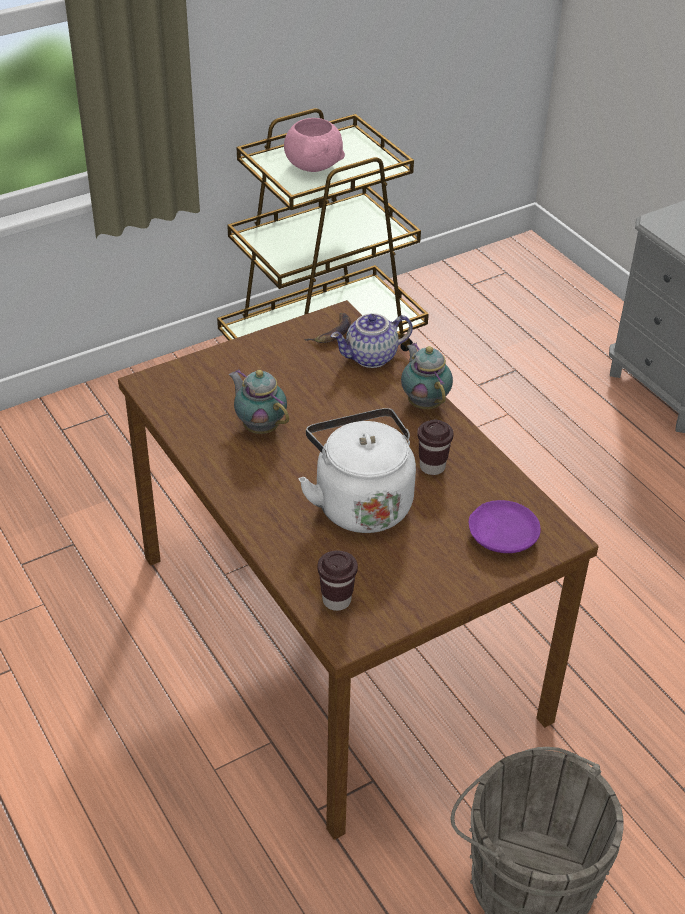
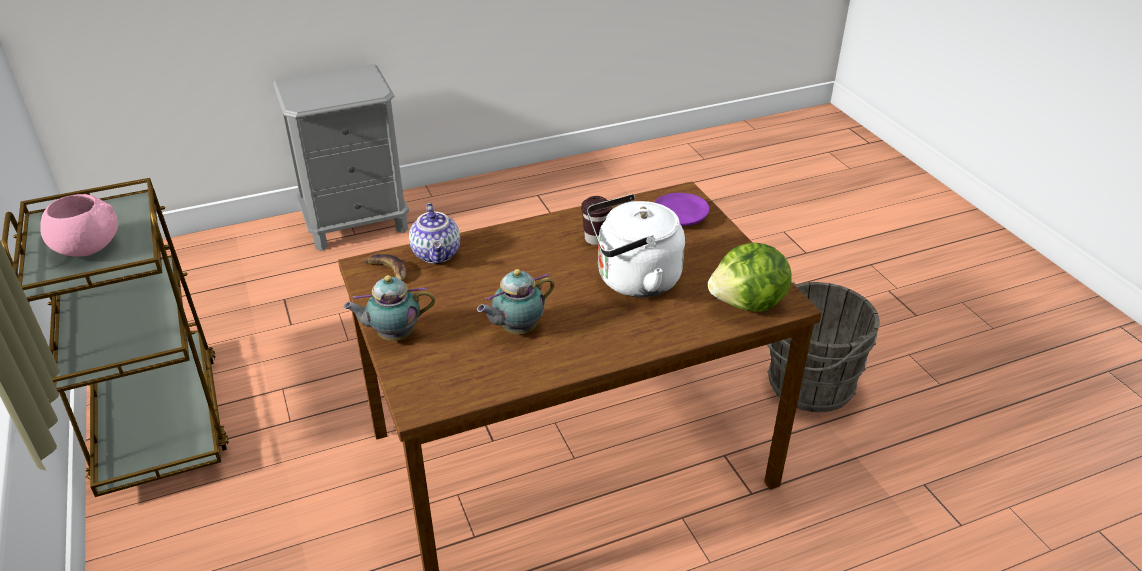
camera: 80 degrees left, 5 degrees down
(336, 600) = (748, 304): brown cup -> lettuce
(424, 402) = (511, 233): teapot -> teapot (393, 335)

